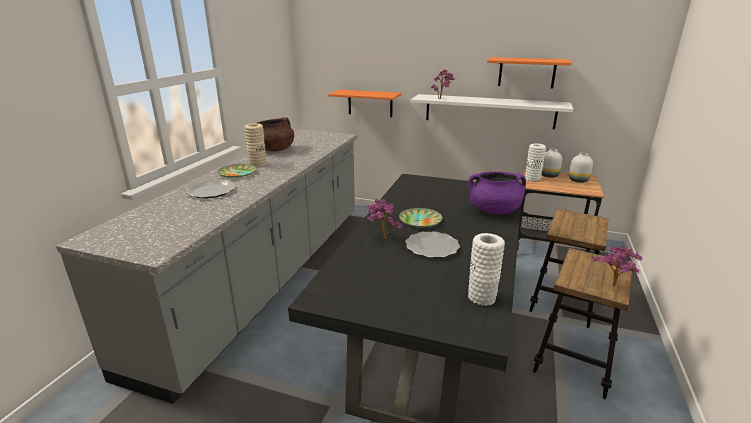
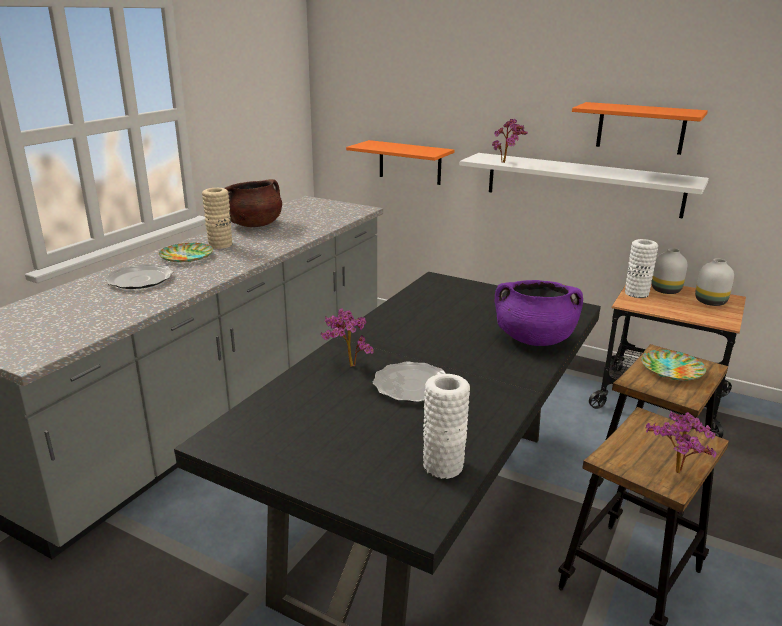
camera: 10 degrees right, 0 degrees up
(420, 220) = (415, 344): plate -> plate (671, 369)

